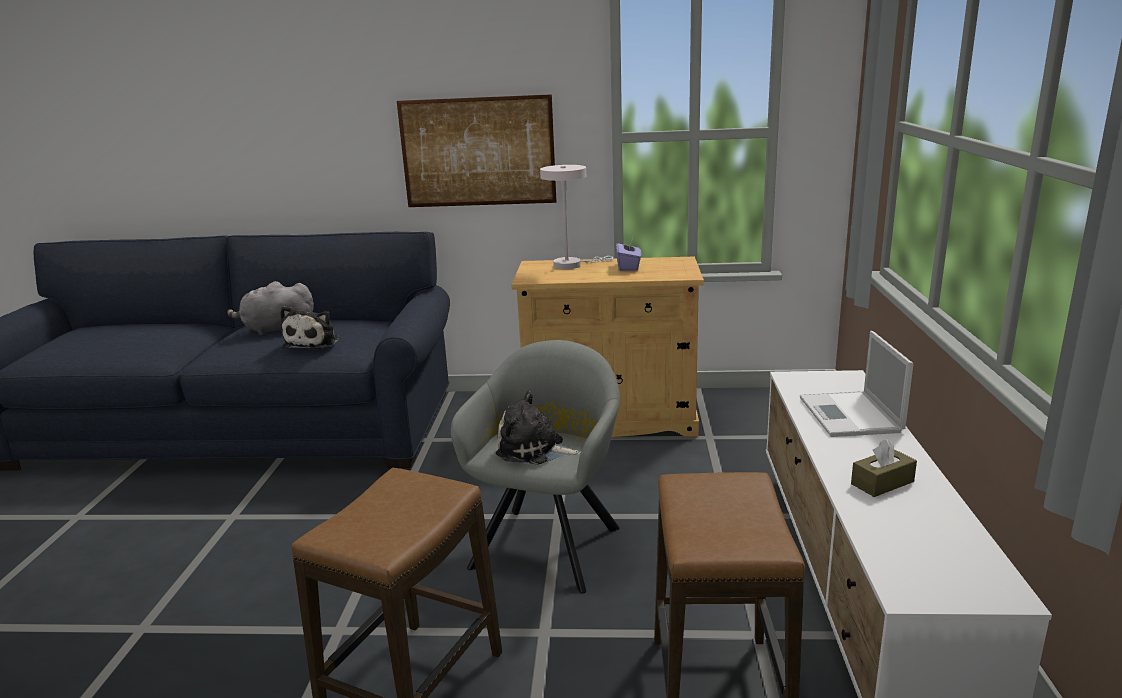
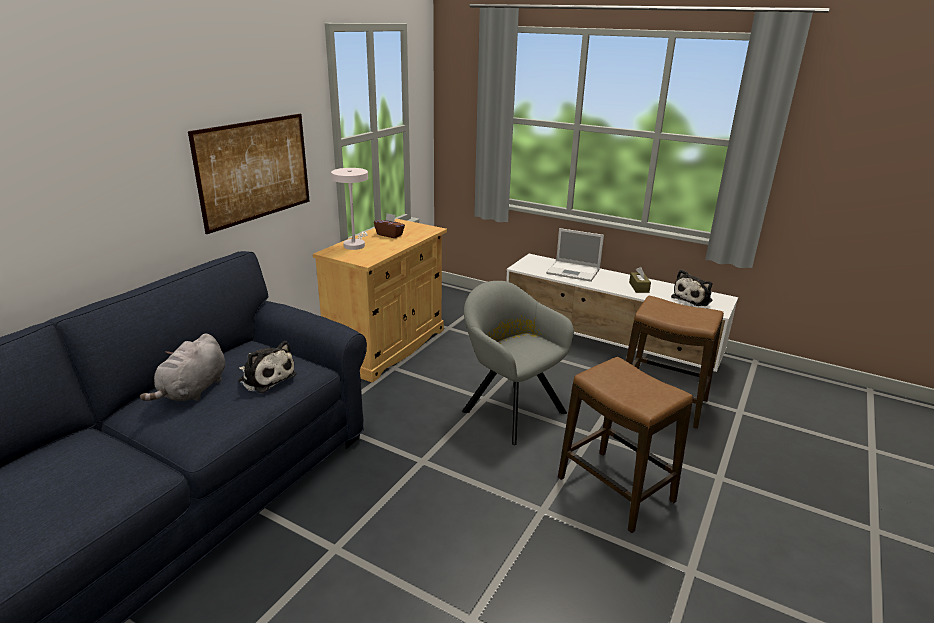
camera: 65 degrees left, 5 degrees up
(534, 450) = (523, 350): plush toy -> plush toy (693, 298)
(628, 267) = (390, 235): purple tissue box -> brown tissue box

